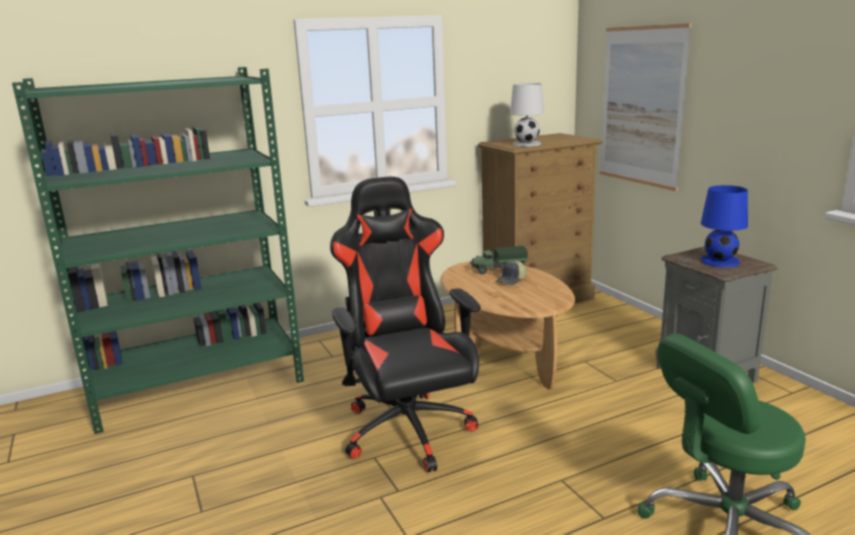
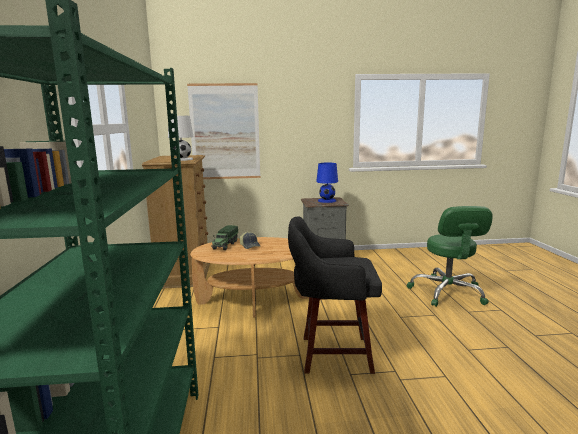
camera: 70 degrees left, 5 degrees down
(410, 437) = (332, 354): black office chair -> black stool

